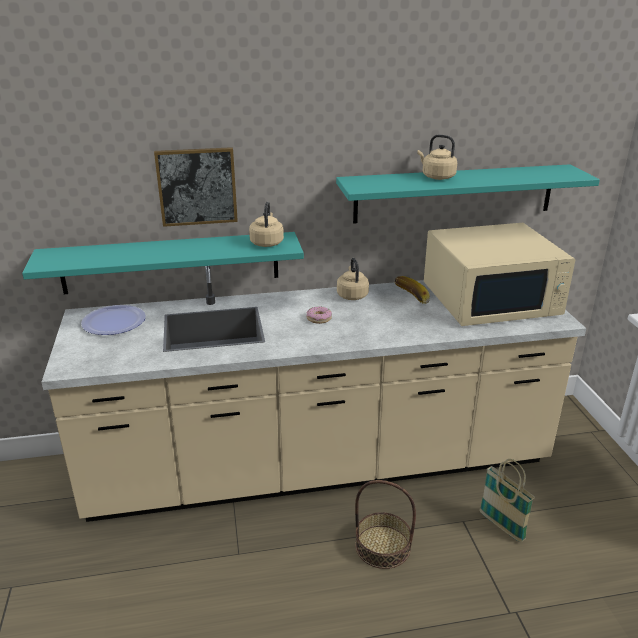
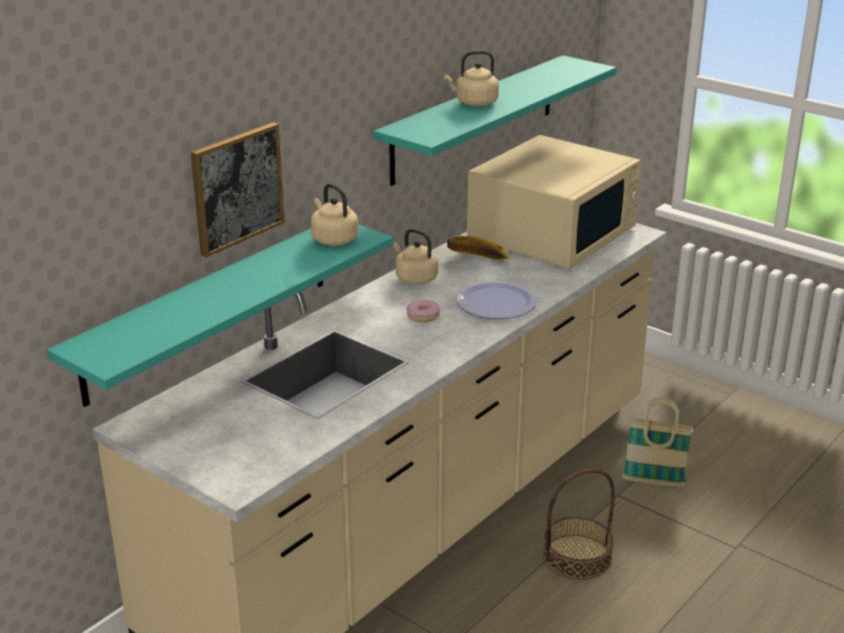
camera: 40 degrees left, 0 degrees up
(114, 321) = (192, 414): plate -> plate (496, 302)

